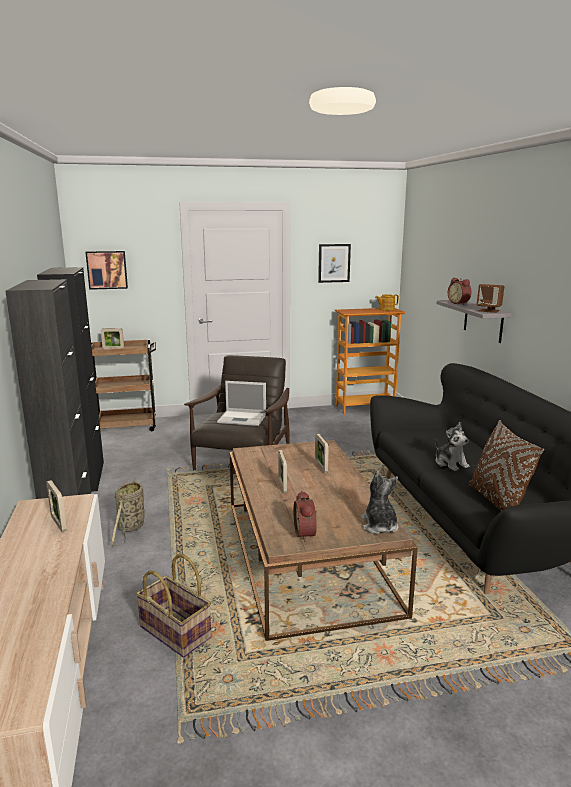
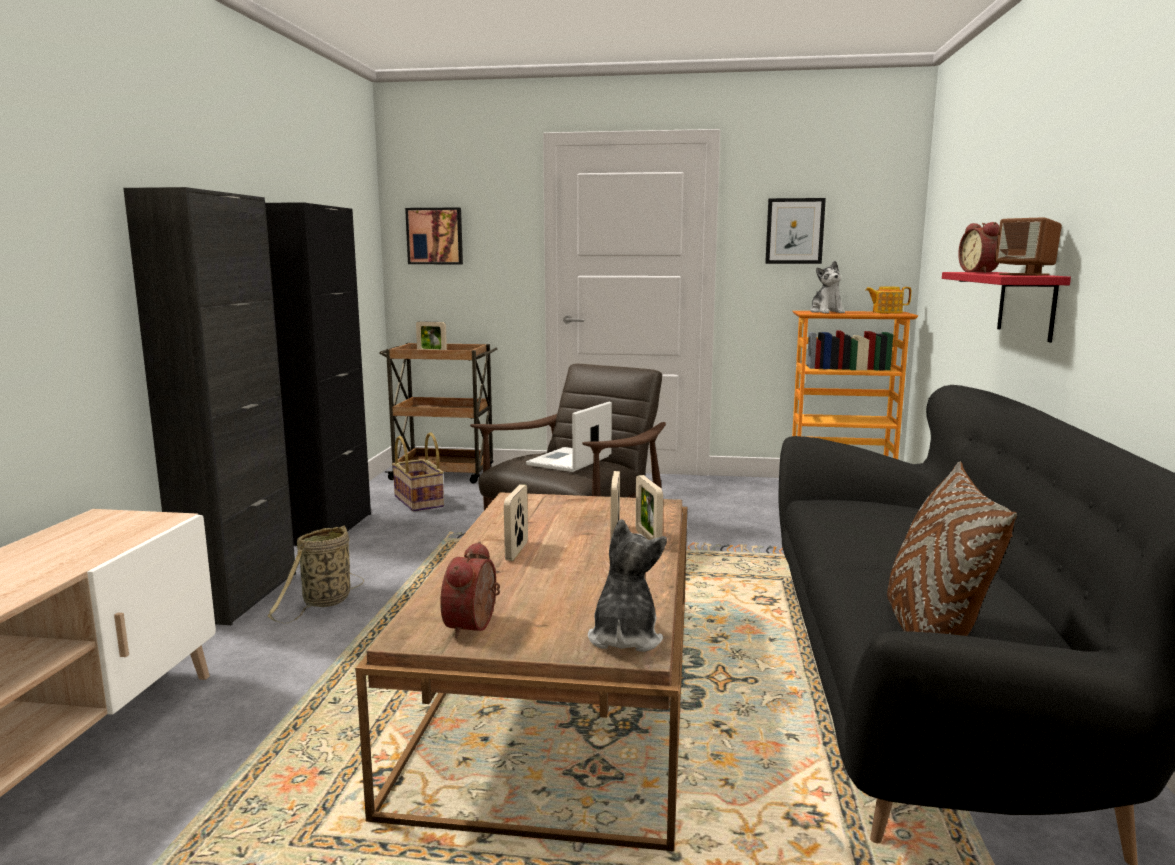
camera: 20 degrees right, 5 degrees down
(58, 523) = (95, 542): picture frame -> picture frame (648, 538)
(176, 631) = (243, 768): basket -> basket (420, 501)
(243, 418) = (569, 461): laptop -> laptop turned 90 degrees clockwise
(450, 463) = (882, 561): plush toy -> plush toy (826, 312)
(483, 321) = (1026, 304): grey shelf -> red shelf

